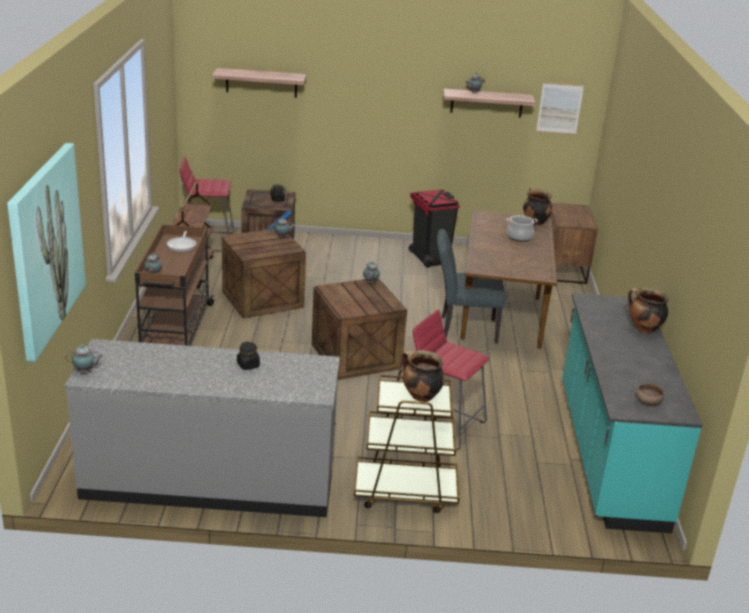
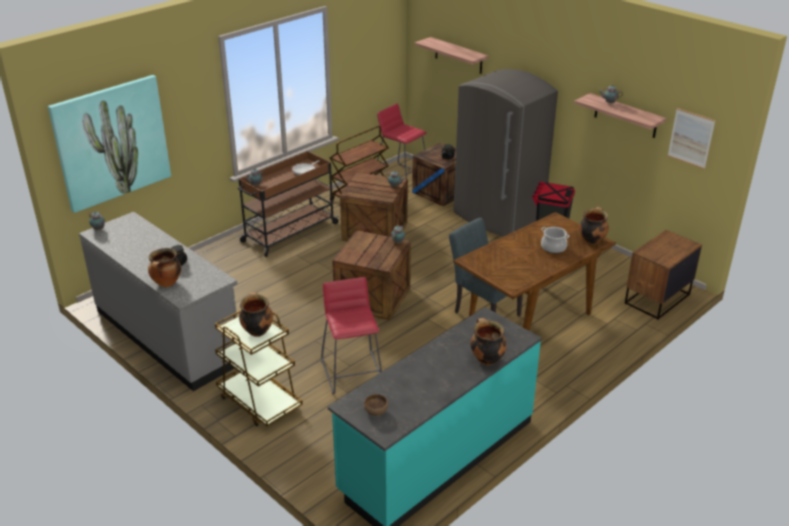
camera: 45 degrees right, 5 degrees up
(276, 389) = (167, 283): none -> cooking pot
(353, 249) = (498, 217): none -> grey fridge

